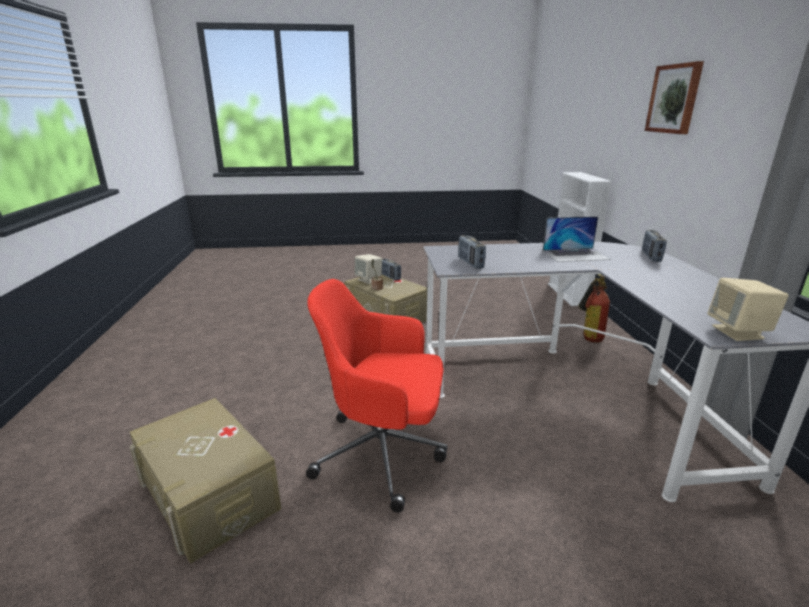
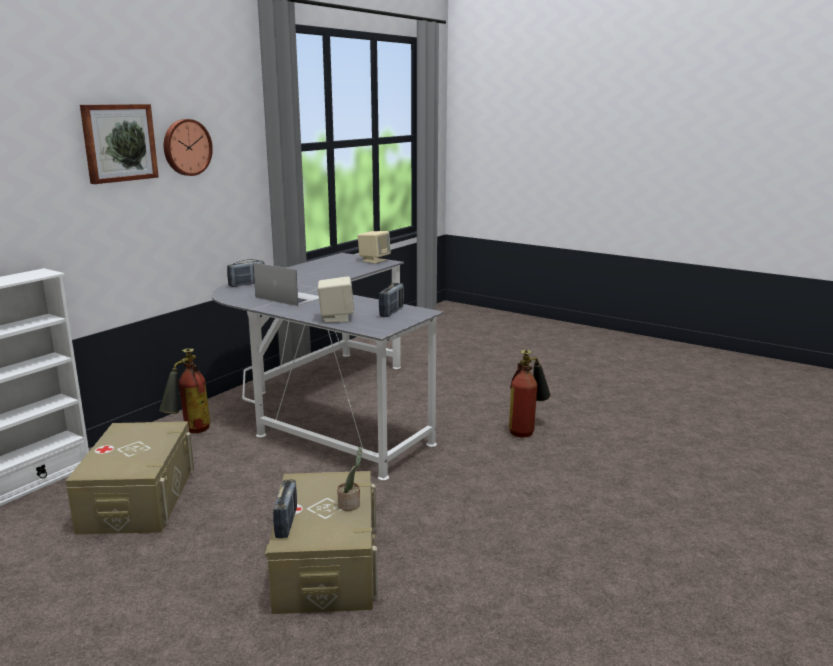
camera: 140 degrees left, 5 degrees down
(209, 493) = (672, 453): beige storage box -> beige storage box (138, 498)
(369, 280) = (330, 530): beige speaker -> beige speaker (336, 318)
(383, 454) = (527, 430): red office chair -> fire extinguisher
(723, 108) = (186, 147): none -> wall clock

